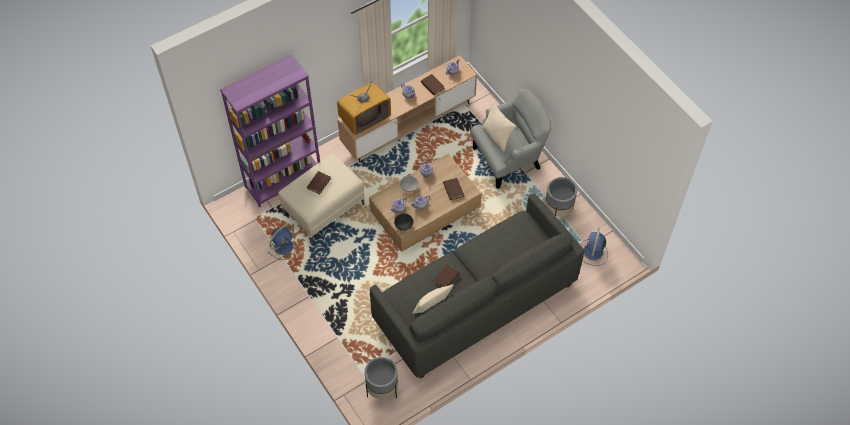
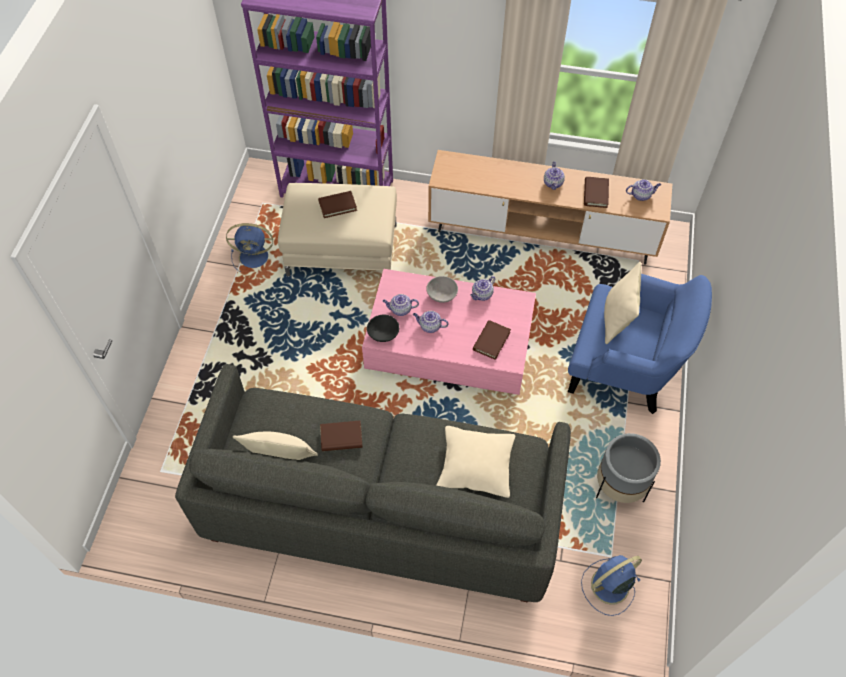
camera: 45 degrees right, 0 degrees up
(364, 118) = (470, 171): television -> none
(382, 389) = (158, 511): grey planter -> none
(425, 211) = (448, 346): brown coffee table -> pink coffee table
(508, 159) = (624, 368): grey armchair -> blue armchair
(511, 242) = (475, 466): none -> beige pillow

